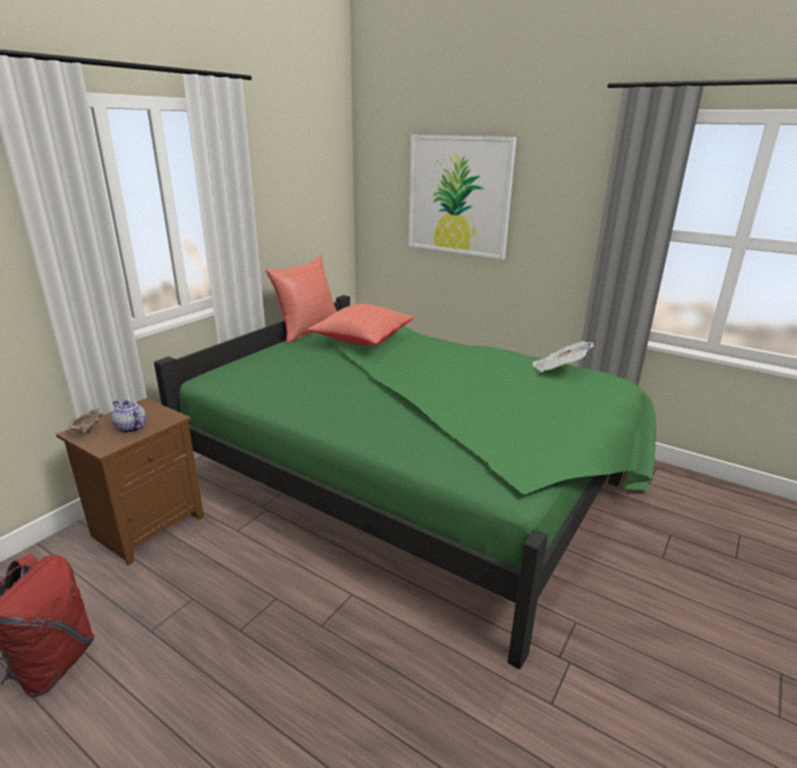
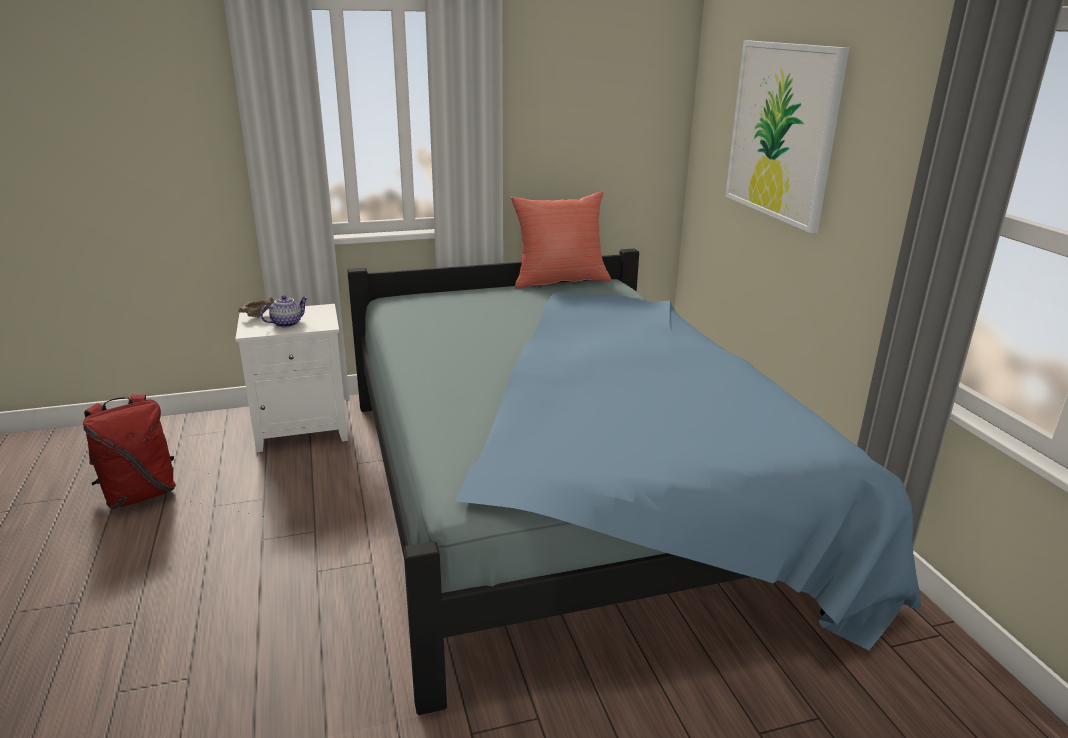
camera: 40 degrees right, 0 degrees up
(130, 428) = (286, 323): teapot -> teapot turned 60 degrees clockwise
(148, 526) = (304, 429): brown nightstand -> white nightstand
(362, 340) = (588, 303): red pillow -> none
(419, 480) = (575, 496): green bed -> blue bed
(558, 370) = (767, 406): newspaper -> none

